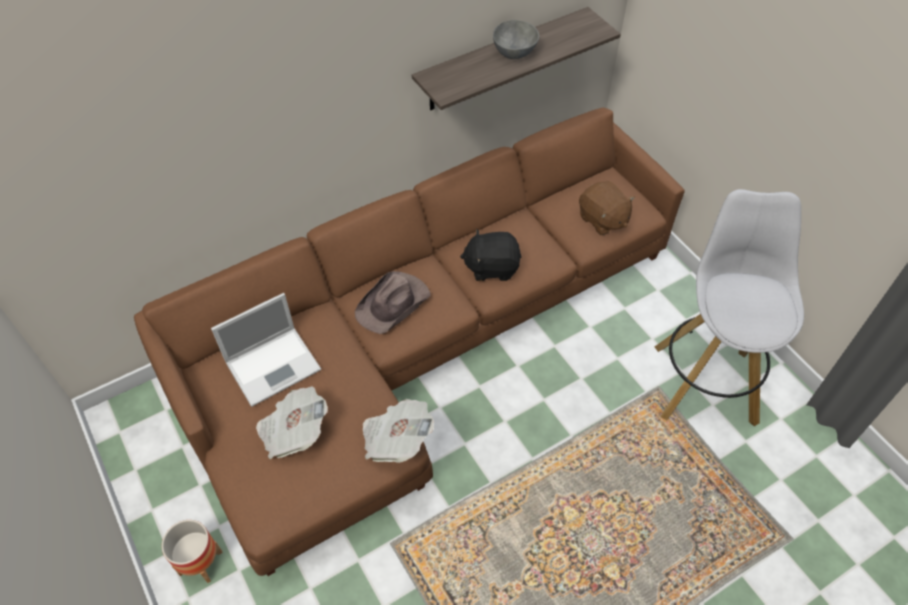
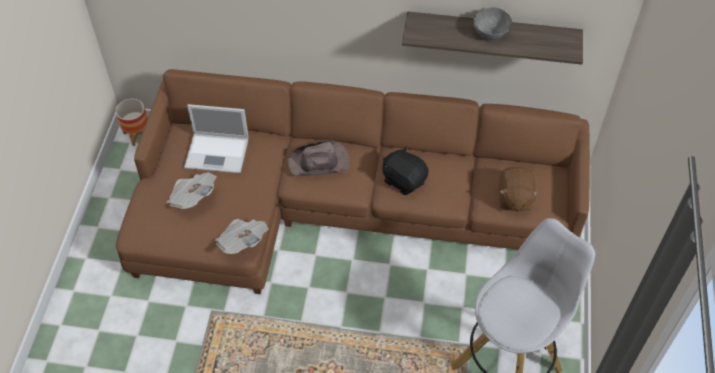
camera: 40 degrees right, 0 degrees up
(201, 562) = (108, 244): planter -> planter (137, 134)

